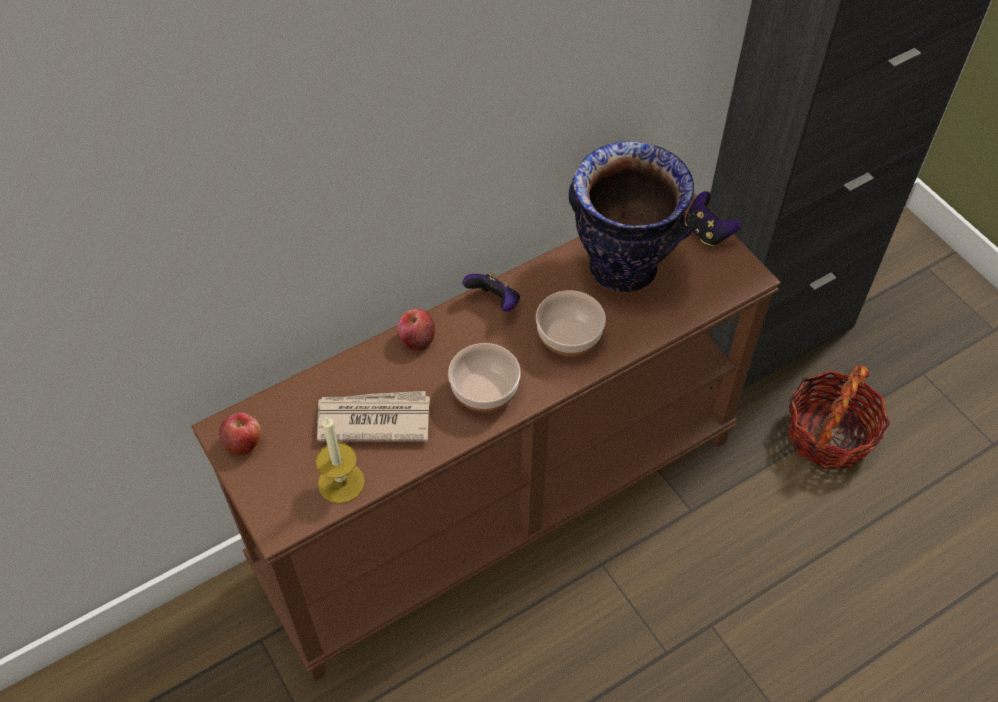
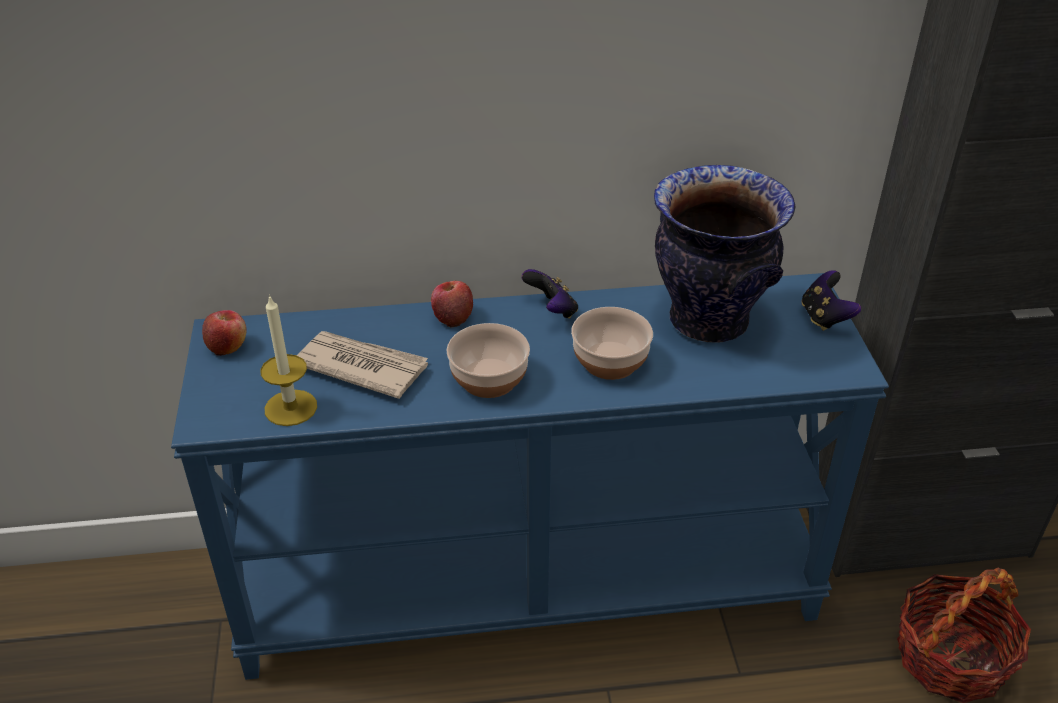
camera: 25 degrees right, 15 degrees down
(498, 501) = (530, 584): brown console table -> blue console table

